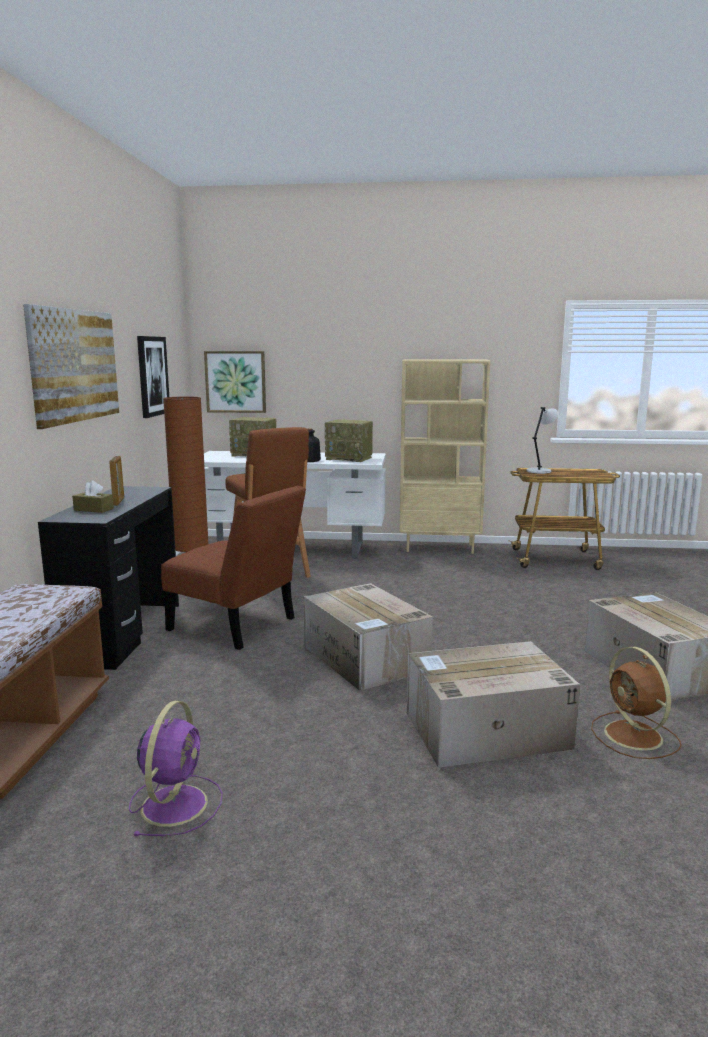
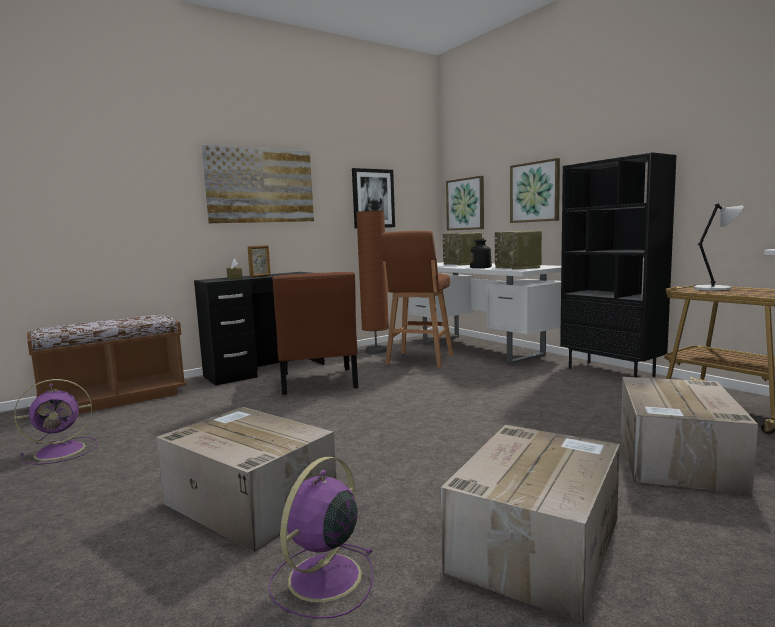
camera: 50 degrees right, 5 degrees down
(338, 376) = (535, 192): none -> picture
(366, 658) = (326, 425): cardboard box -> cardboard box (678, 459)
(440, 548) = (611, 372): beige bookcase -> black bookcase
(635, 736) = (322, 579): brown fan -> purple fan

